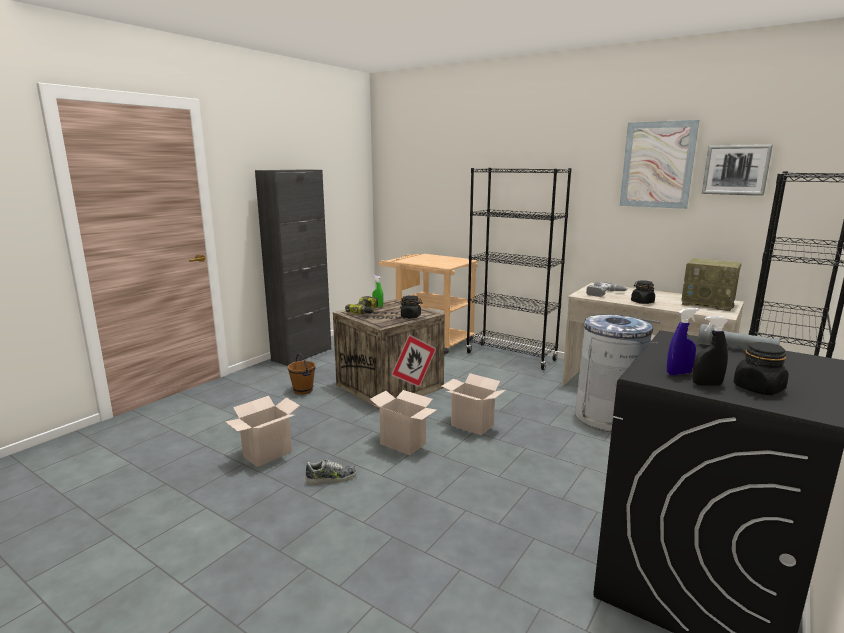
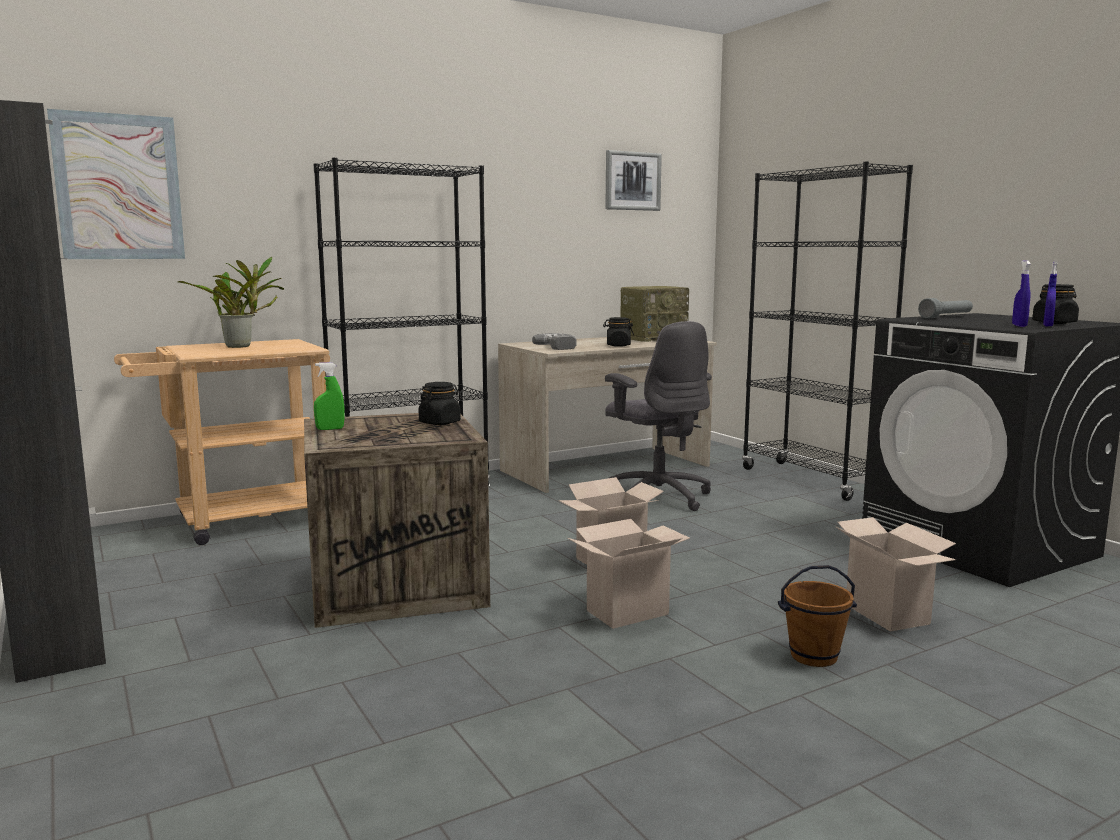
camera: 65 degrees left, 5 degrees down
(267, 455) = (564, 740): cardboard box -> cardboard box (890, 615)
(302, 391) = (288, 665): brown bucket -> brown bucket (814, 657)
(331, 479) = (703, 685): shoe -> none
(365, 311) = (352, 437): power drill -> none
(436, 259) = (242, 346): none -> potted plant
(607, 417) = (658, 497): grey trash can -> grey office chair
(657, 165) = (557, 172): picture -> picture (119, 187)
(706, 384) = (1048, 326): black spray bottle -> blue spray bottle

